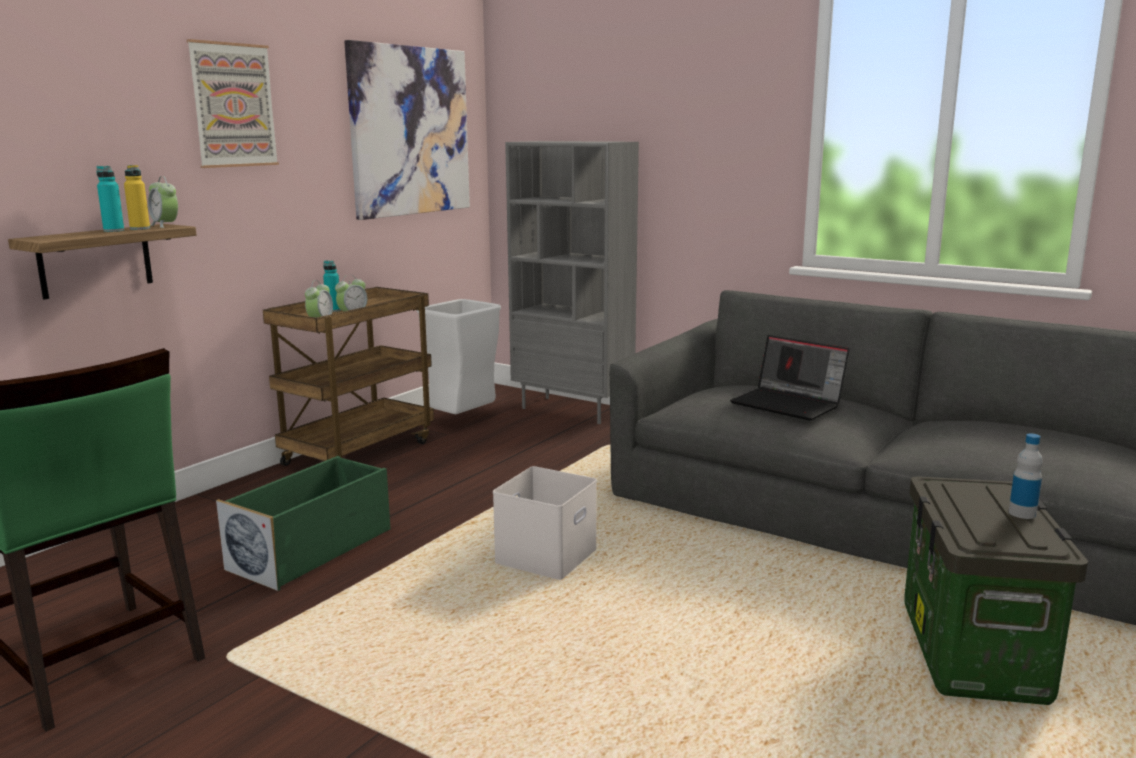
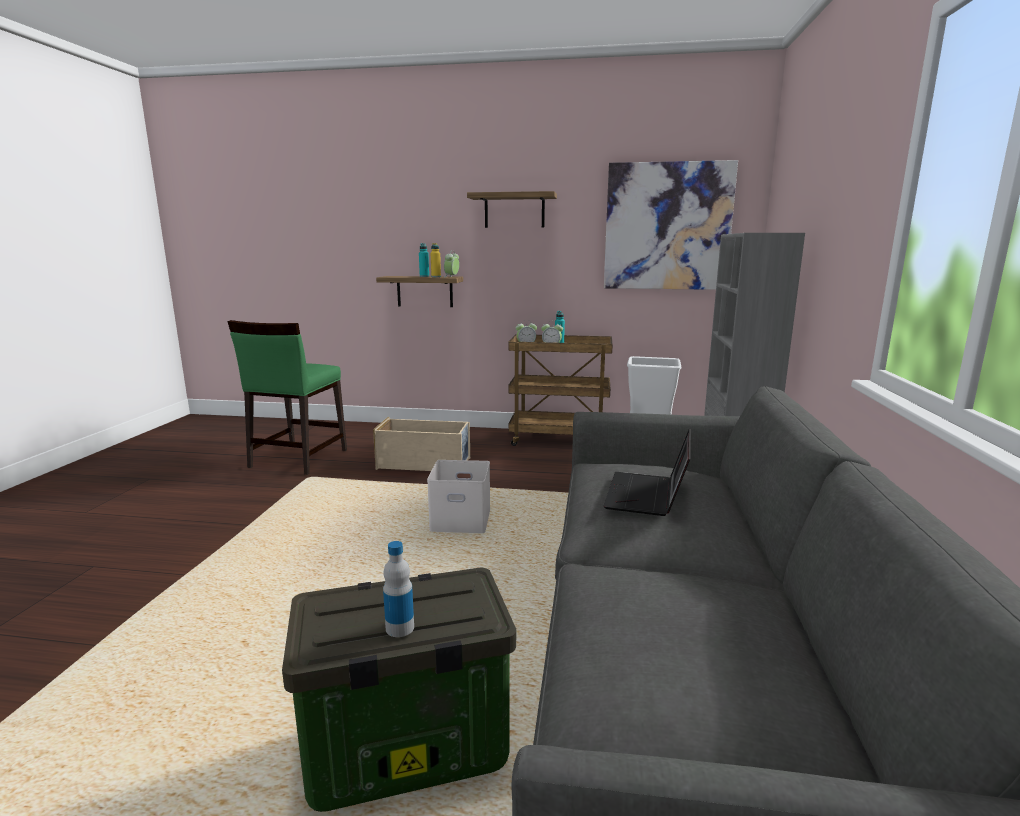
camera: 65 degrees right, 0 degrees up
(233, 105) = (514, 211): picture -> shelf
(312, 548) = (425, 463): green storage box -> beige storage box

